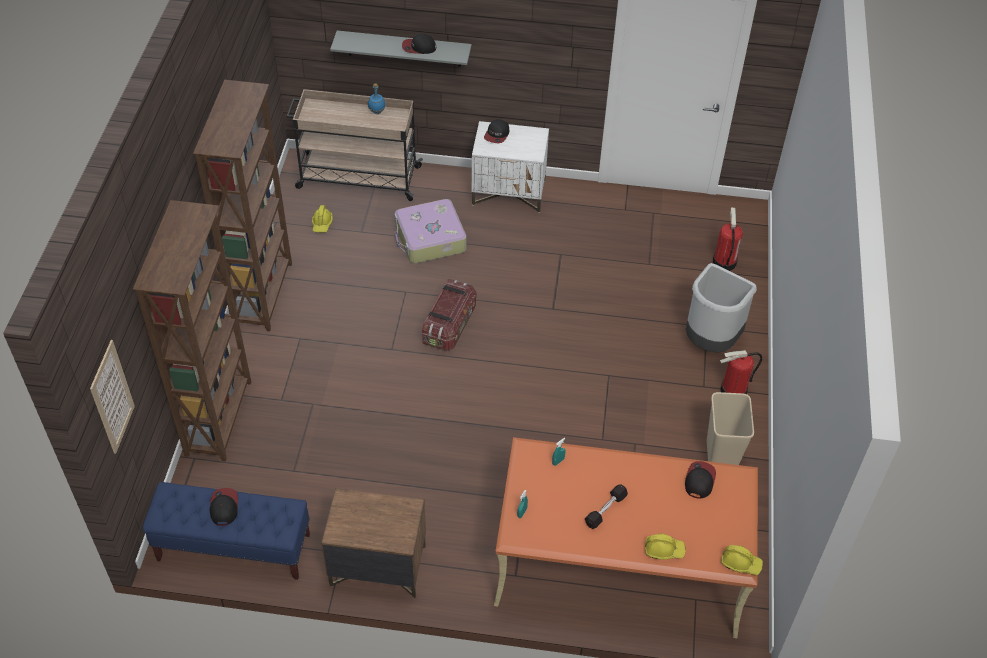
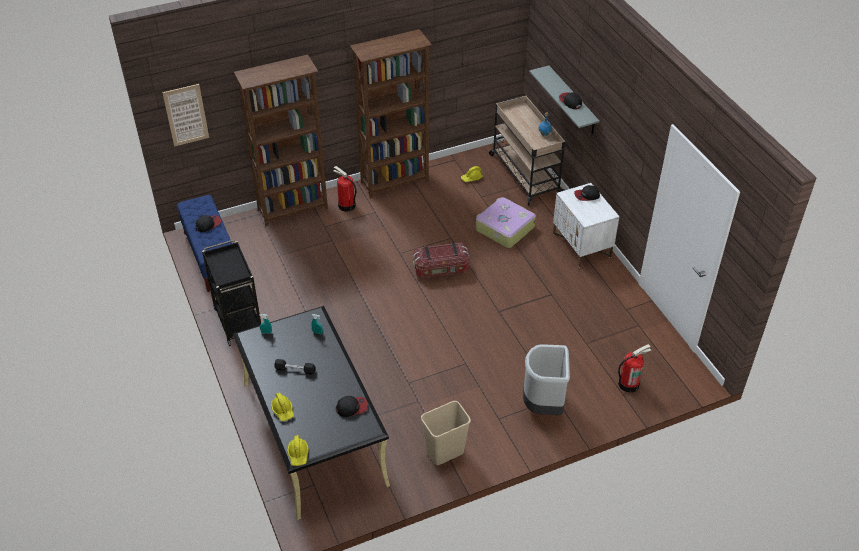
camera: 60 degrees right, 5 degrees down
(377, 566) = (238, 320): brown nightstand -> black cart
(618, 565) = (313, 432): orange desk -> black desk
(733, 391) = (508, 437): fire extinguisher -> fire extinguisher (346, 205)

